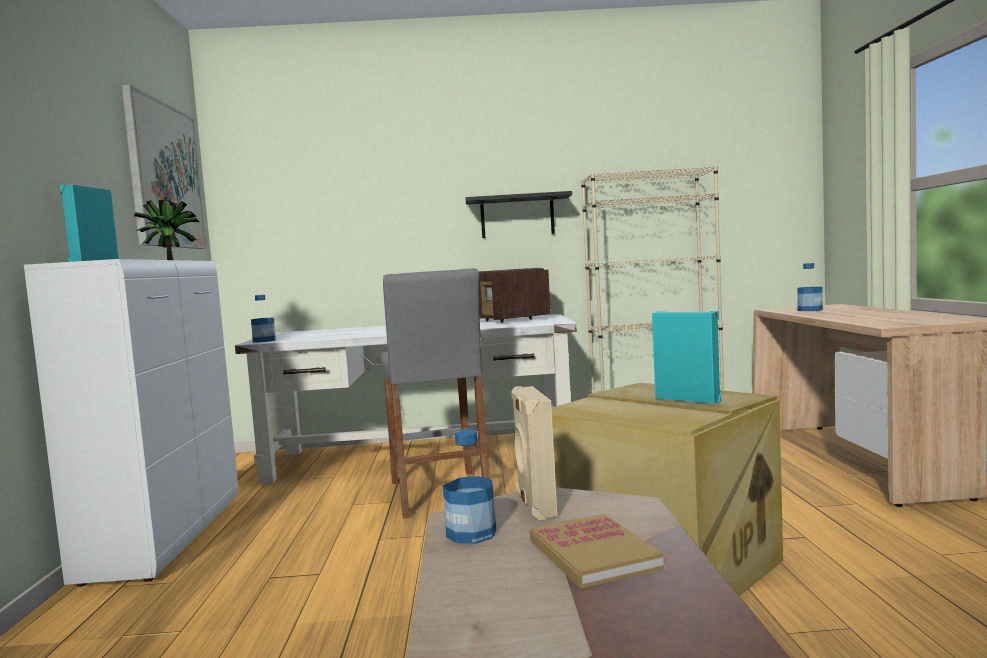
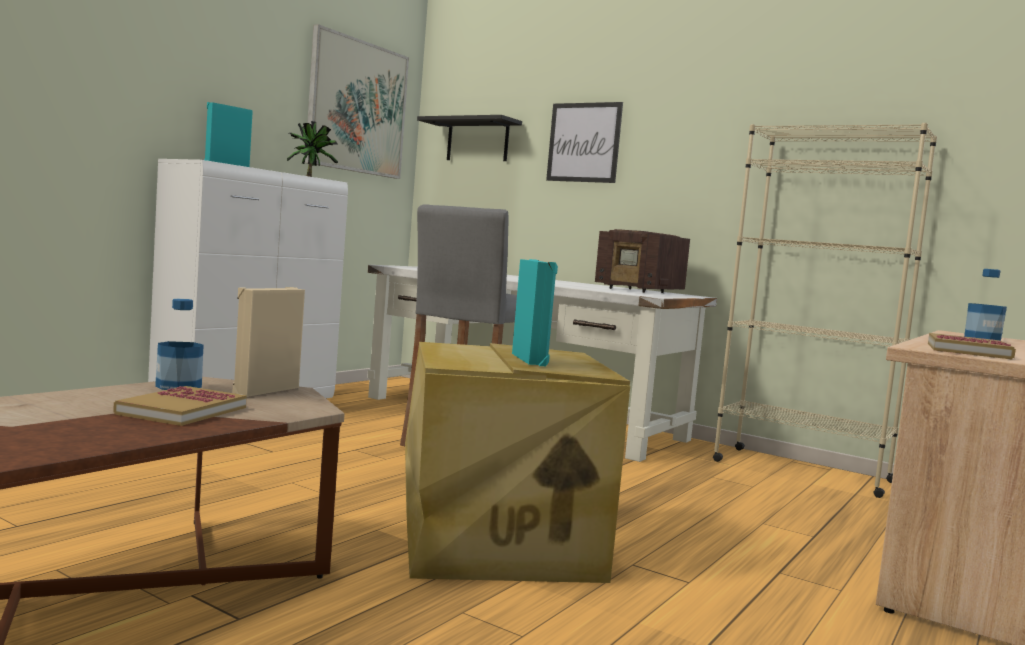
camera: 35 degrees right, 0 degrees up
(264, 341) = (397, 266): bottle -> none
(409, 195) = (584, 142): none -> picture
(513, 320) = (640, 291): radio -> radio turned 60 degrees counterclockwise
(517, 216) = (692, 175): black shelf -> black shelf (477, 141)
(896, 320) = (968, 351): none -> book

